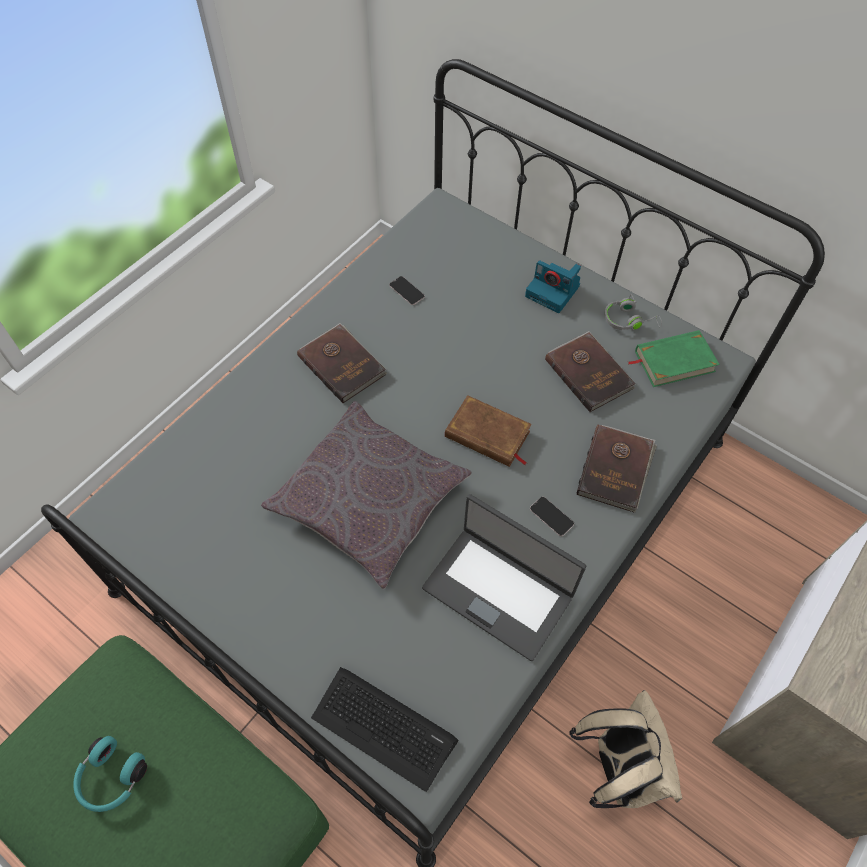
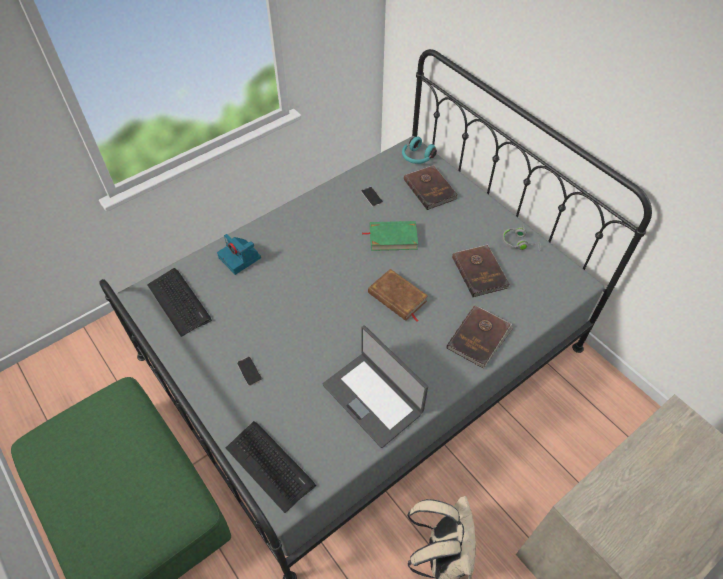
camera: 15 degrees right, 5 degrees down
(111, 778) = (96, 460): turquoise headphones -> turquoise headphones (417, 157)
(171, 510) = (179, 302): none -> keyboard
(342, 364) = (315, 234): brown book -> brown book (430, 188)
(369, 499) = (306, 322): grey pillow -> none
(551, 516) = (424, 358): phone -> phone (249, 371)
(553, 291) = (472, 215): camera -> camera (240, 258)
(674, 361) = (543, 275): green book -> green book (393, 238)

